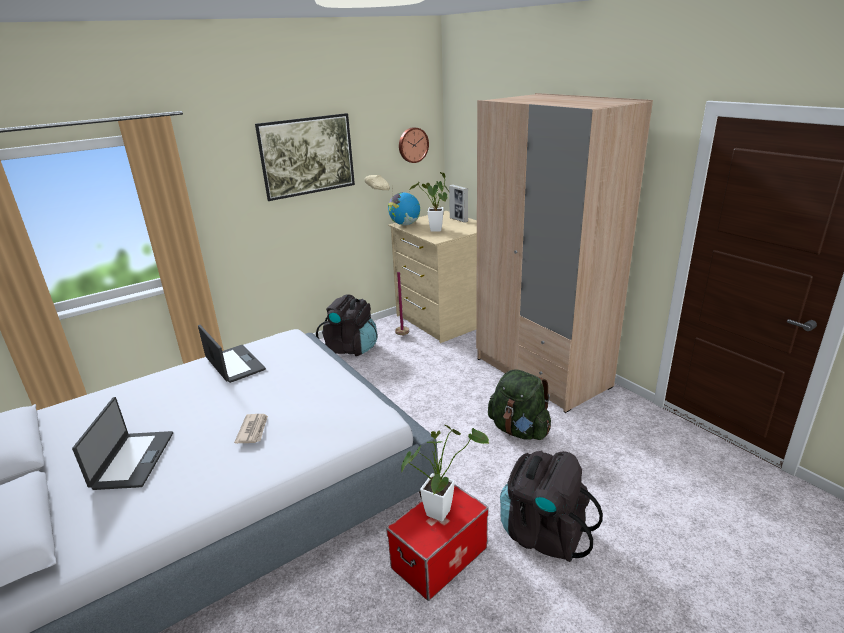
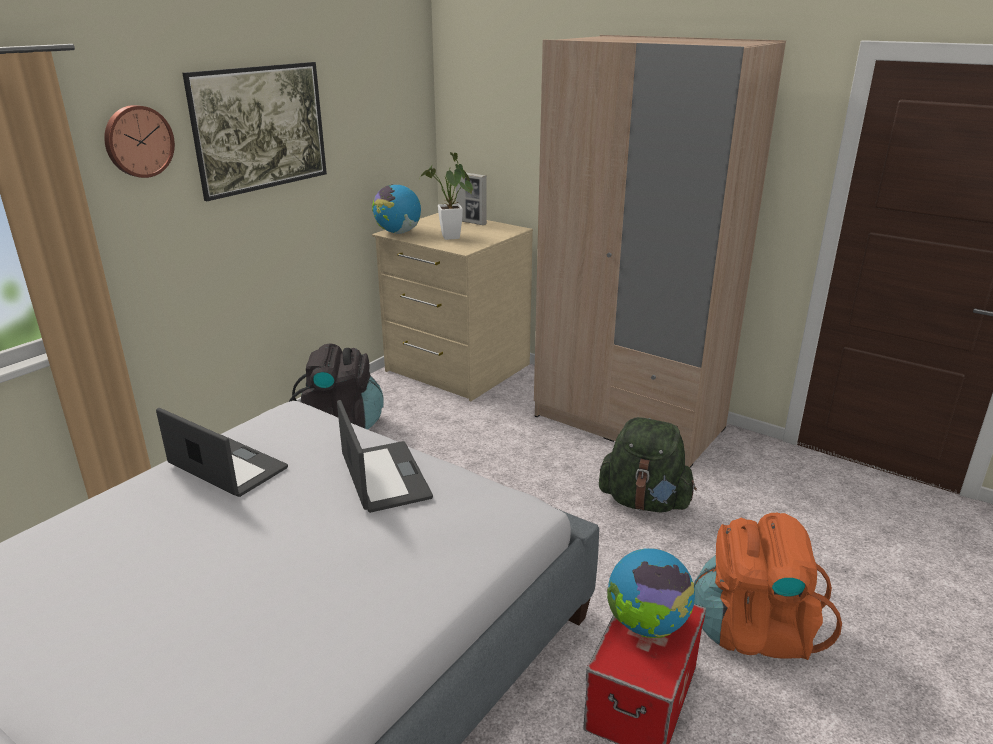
camera: 20 degrees left, 0 degrees up
(132, 460) = (145, 654): laptop -> laptop (384, 477)
(253, 430) = (336, 562): newspaper -> none
(393, 332) = (393, 395): beige floor lamp -> none
(412, 145) = (398, 114): wall clock -> wall clock (138, 141)
(441, 509) = (646, 625): potted plant -> globe
(544, 533) = (754, 630): black backpack -> orange backpack

